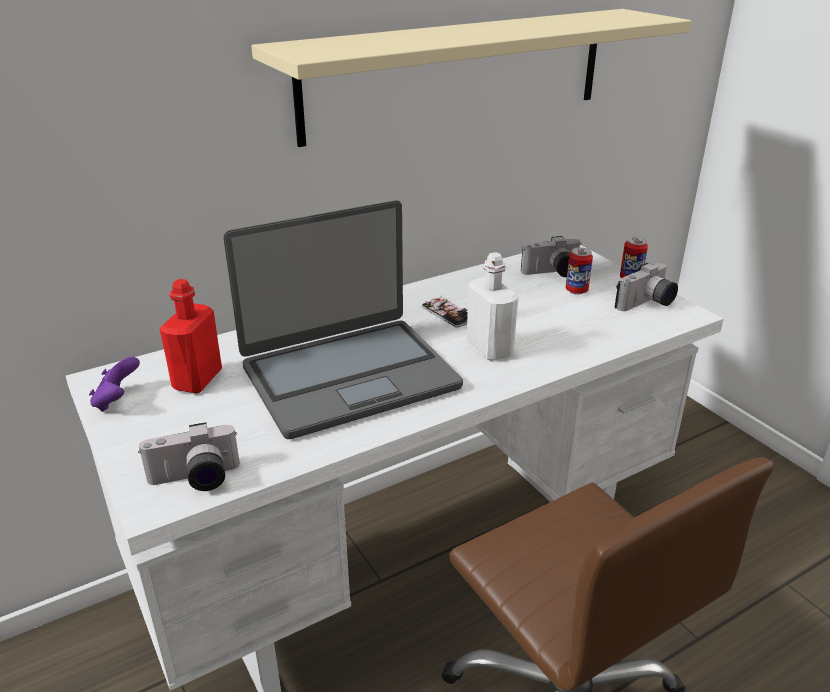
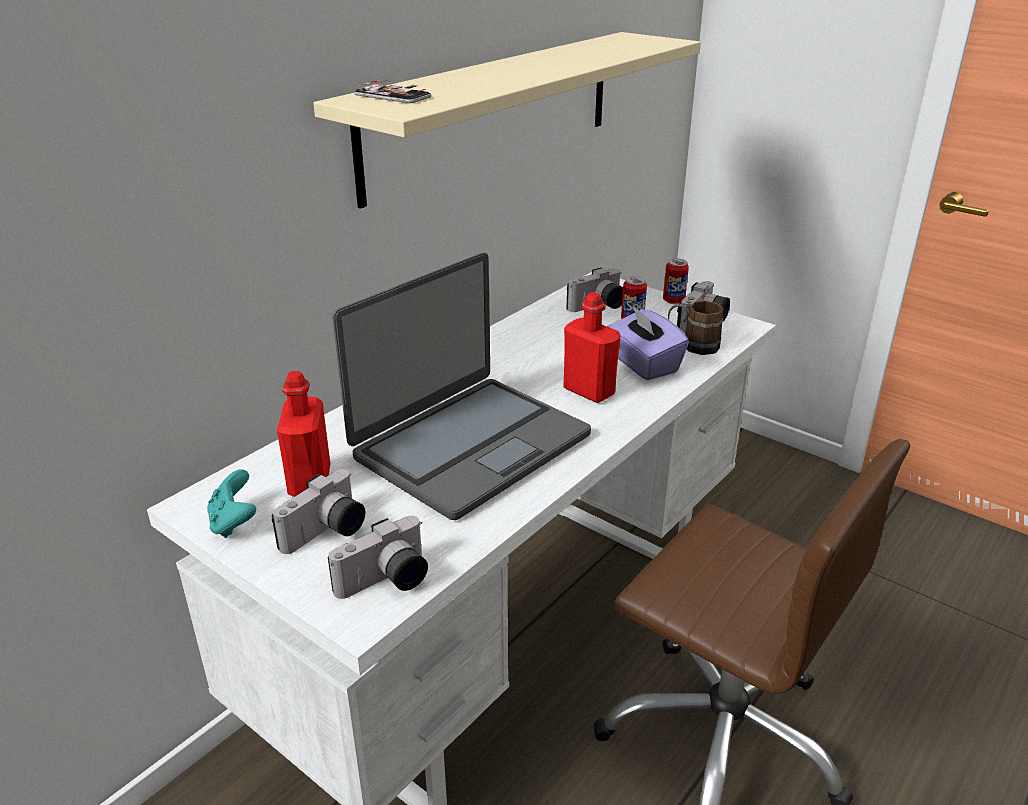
camera: 20 degrees left, 0 degrees up
(117, 401) = (234, 523): purple game controller -> turquoise game controller
(179, 426) = (327, 533): none -> camera
(448, 313) = (525, 364): phone -> phone (392, 96)
(489, 348) = (589, 391): white bottle -> red bottle
(559, 333) = (643, 364): none -> purple tissue box
(620, 324) = (692, 346): none -> brown mug

